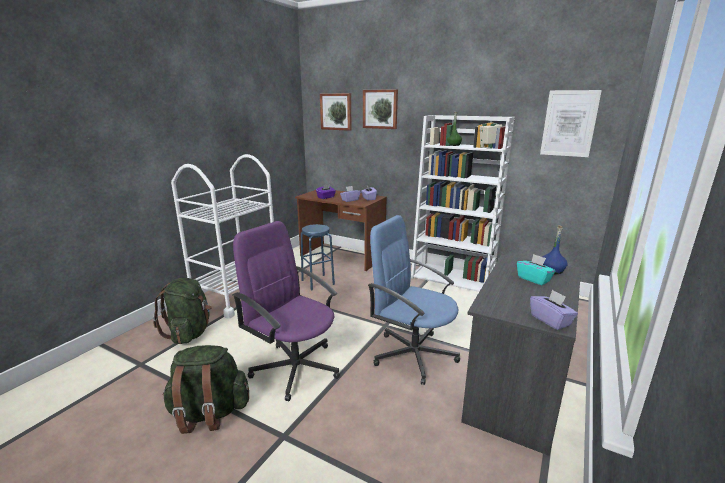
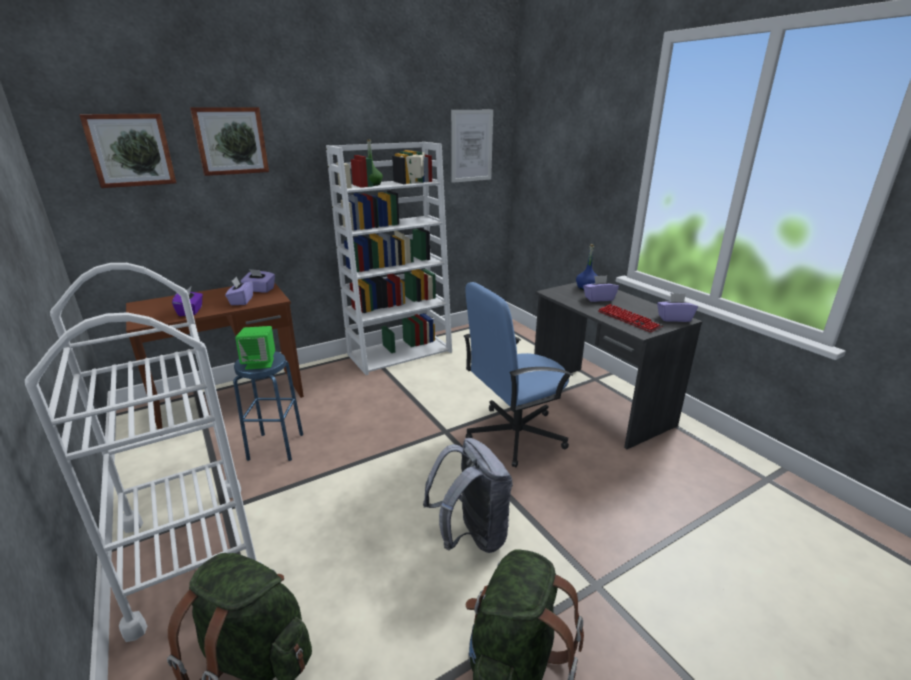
camera: 60 degrees left, 5 degrees up
(295, 367) = (471, 535): purple office chair -> grey backpack
(313, 229) = (260, 363): none -> green speaker
(505, 298) = (628, 319): none -> keyboard
(534, 279) = (598, 298): turquoise tissue box -> purple tissue box

